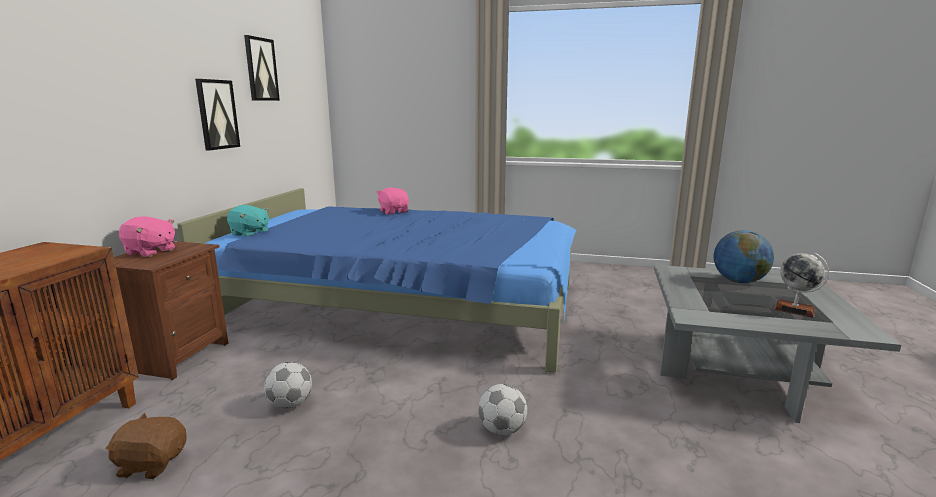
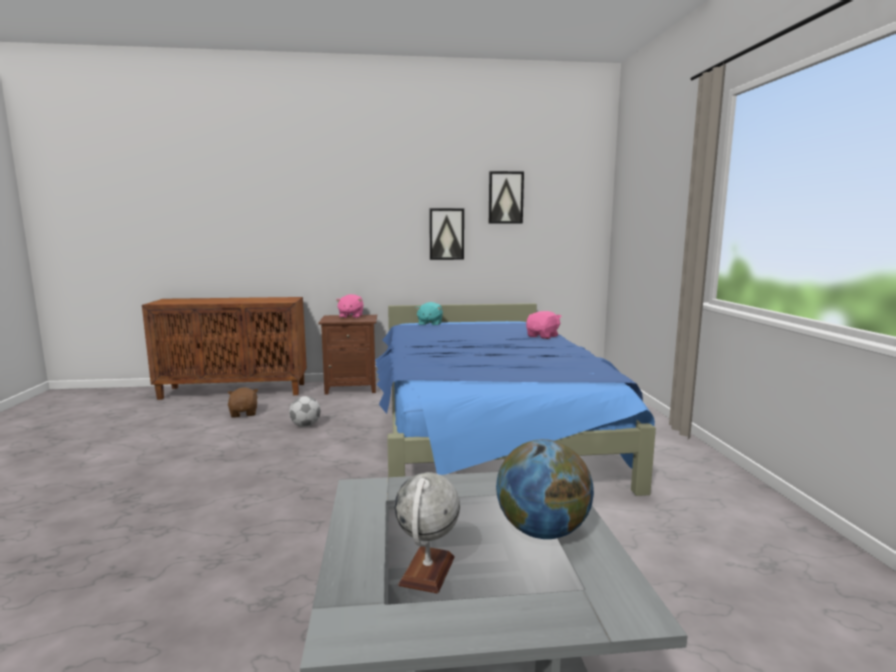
camera: 70 degrees right, 5 degrees down
(502, 429) = (285, 497): football -> none

